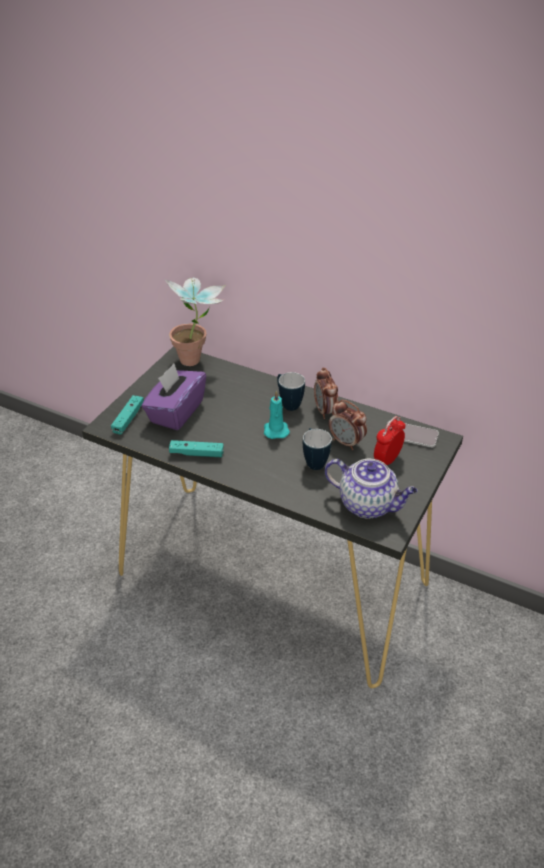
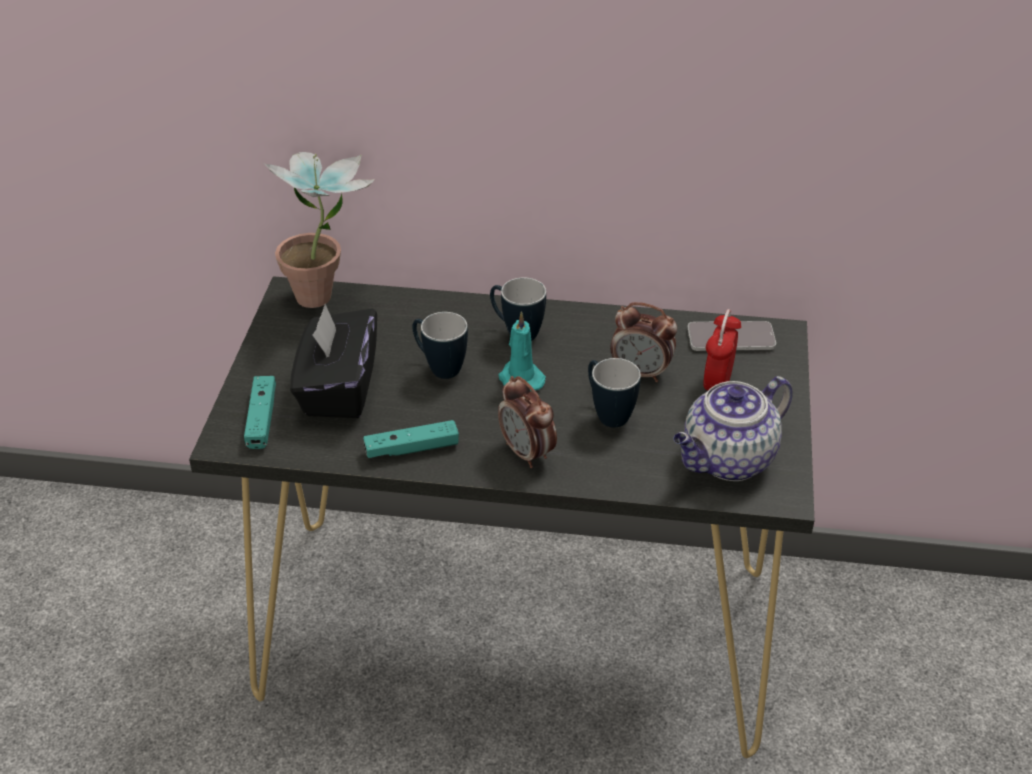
camera: 20 degrees left, 0 degrees up
(176, 412) = (338, 389): purple tissue box -> black tissue box
(235, 413) = (439, 367): none -> mug
(325, 411) = (581, 331): alarm clock -> alarm clock (527, 453)
(368, 505) = (727, 461): teapot -> teapot turned 135 degrees clockwise

